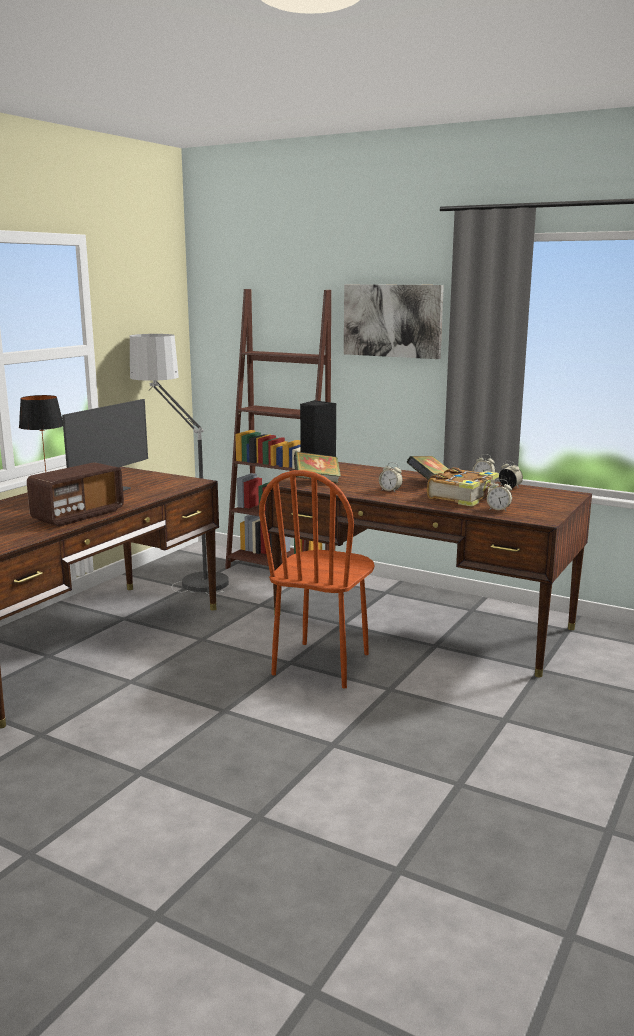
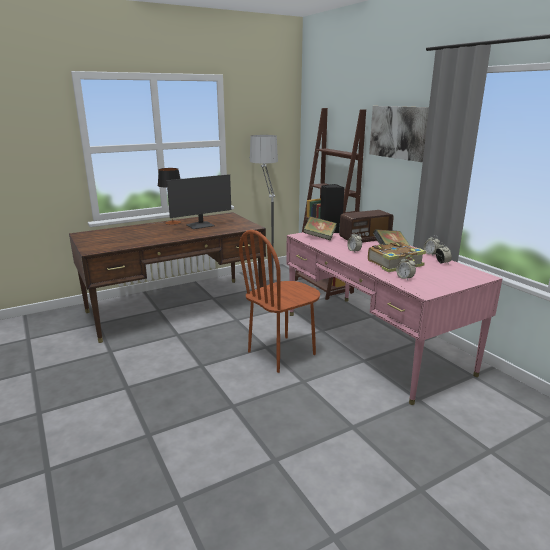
camera: 30 degrees right, 5 degrees up
(78, 516) = (164, 238): radio -> radio (365, 239)
(421, 621) = (372, 341): brown desk -> pink desk

